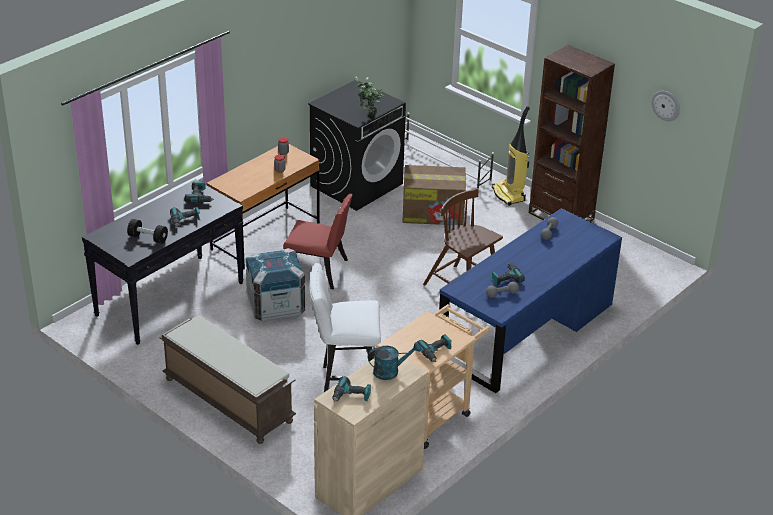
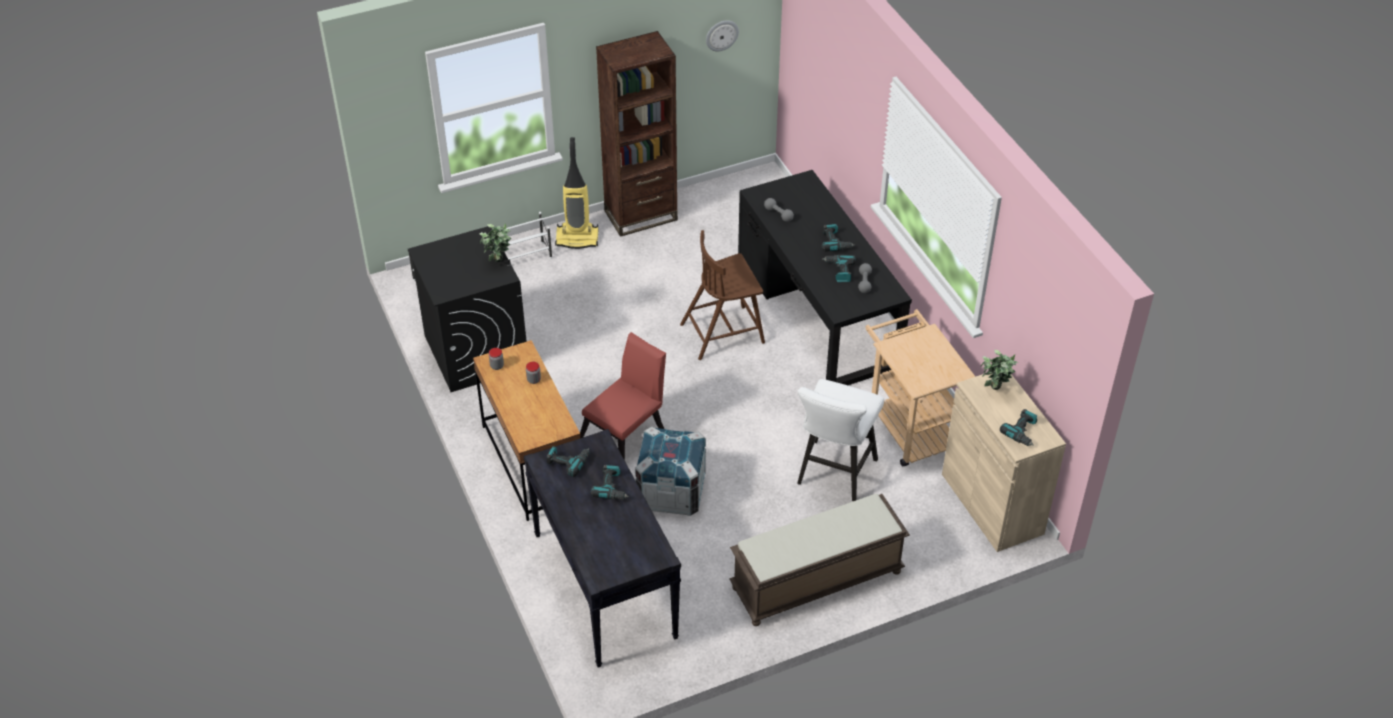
camera: 65 degrees left, 10 degrees up
(148, 238) = (630, 531): black dumbbell -> none
(390, 371) = (994, 392): turquoise watering can -> potted plant
(434, 212) = (573, 307): cardboard box -> none
(436, 352) = (945, 358): power drill -> power drill (835, 242)
(526, 331) = (817, 312): blue desk -> black desk

